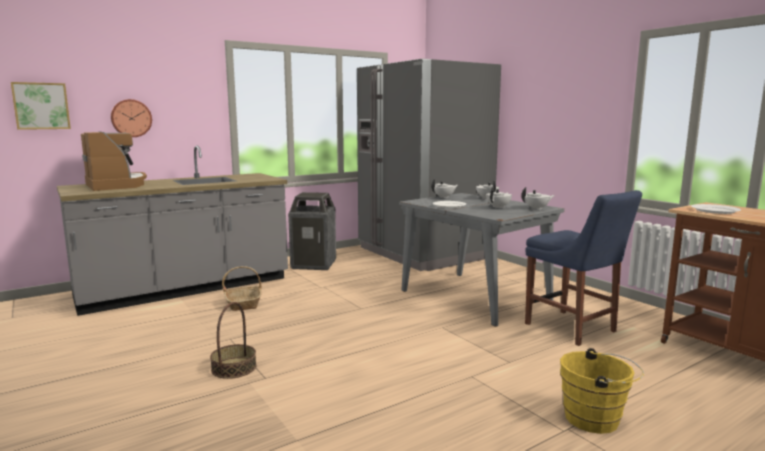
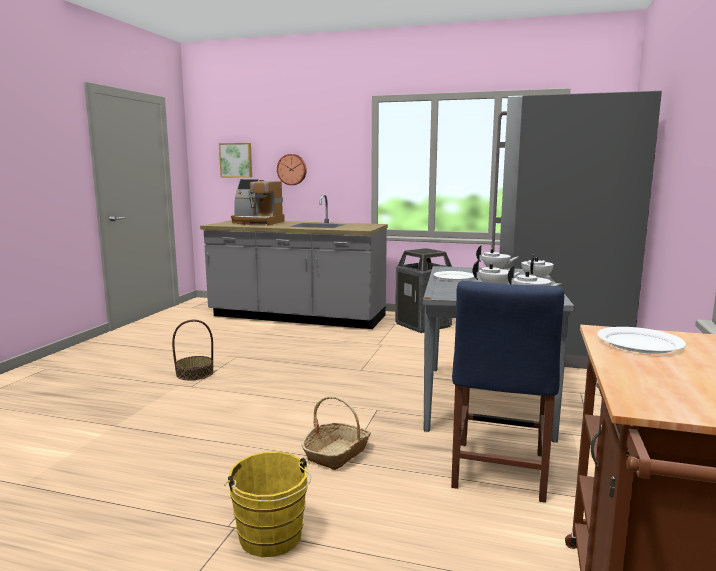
camera: 50 degrees right, 0 degrees up
(117, 185) = (257, 222): coffee machine -> coffee machine turned 90 degrees clockwise
(244, 303) = (301, 338): basket -> basket (337, 453)

